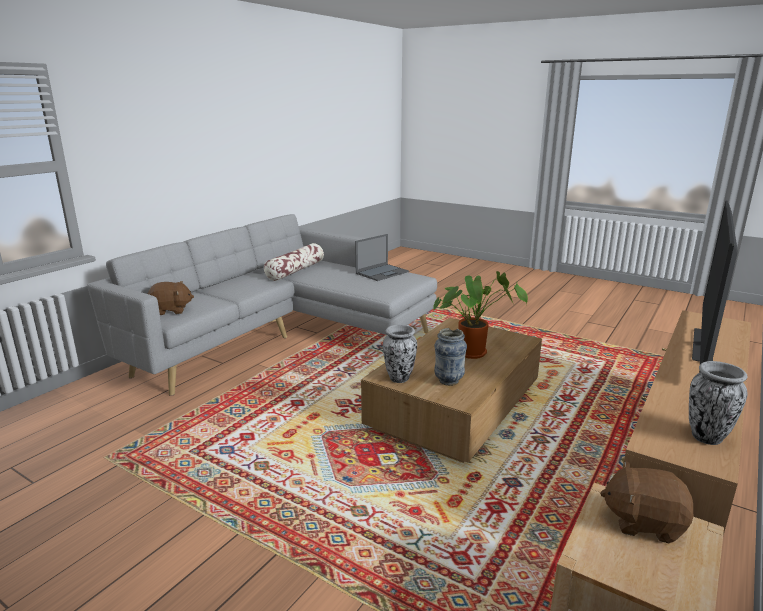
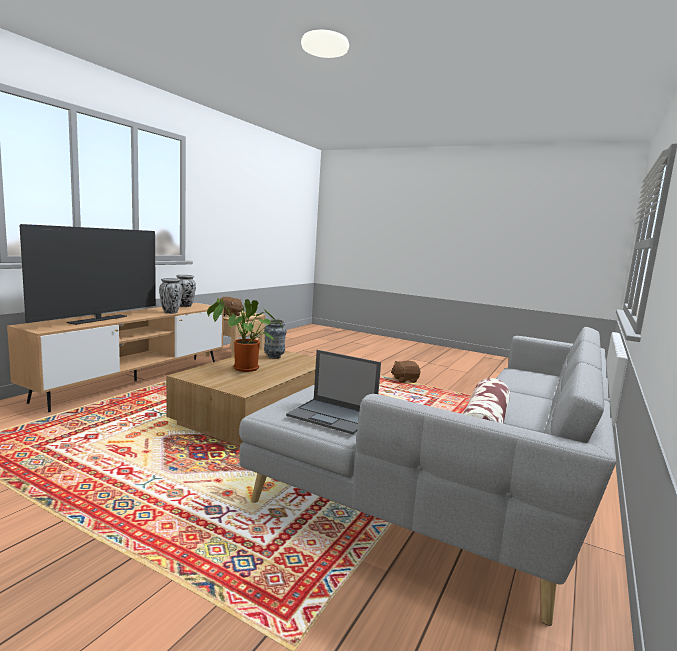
camera: 175 degrees right, 10 degrees down
(171, 310) = (532, 375): brown plush toy -> brown plush toy (404, 380)
(382, 272) = (333, 416): laptop -> laptop turned 105 degrees counterclockwise
(399, 378) = (308, 359): vase -> vase (170, 312)

